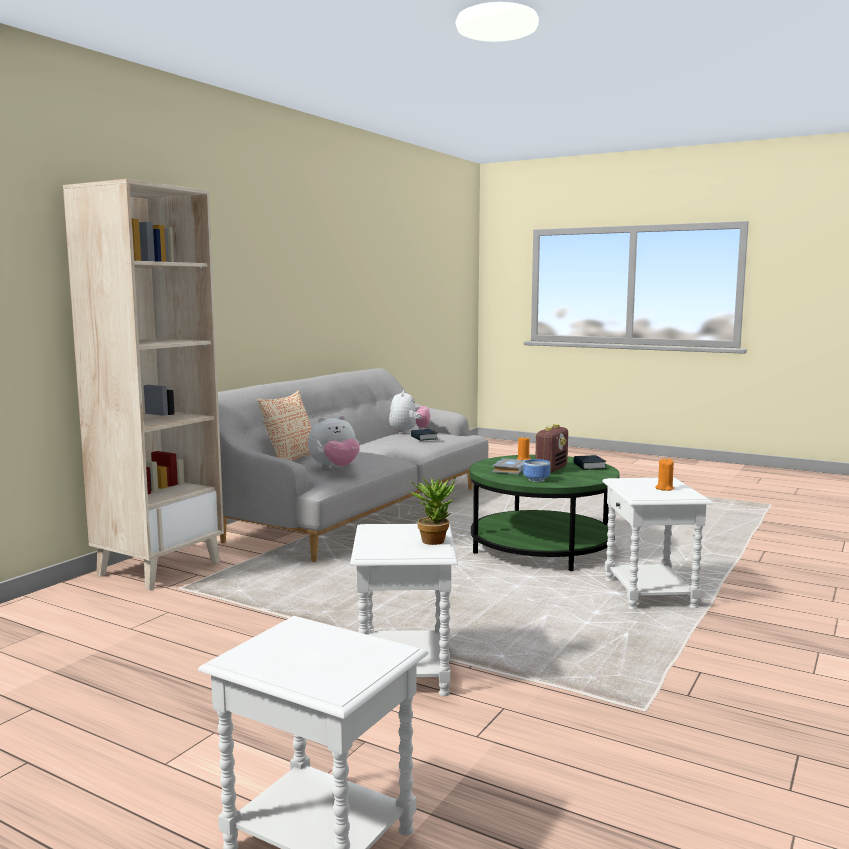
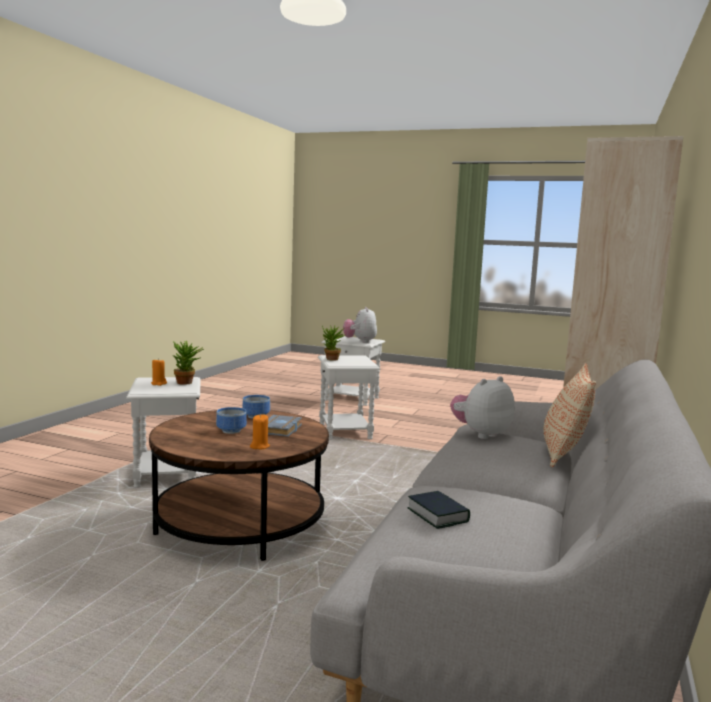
camera: 170 degrees right, 0 degrees up
(409, 432) = (496, 553): plush toy -> plush toy (360, 341)
(541, 548) = (240, 523): green coffee table -> brown coffee table
(551, 469) = (231, 431): radio -> bowl
(589, 466) = (180, 436): book -> none
(632, 489) = (187, 383): none -> potted plant

